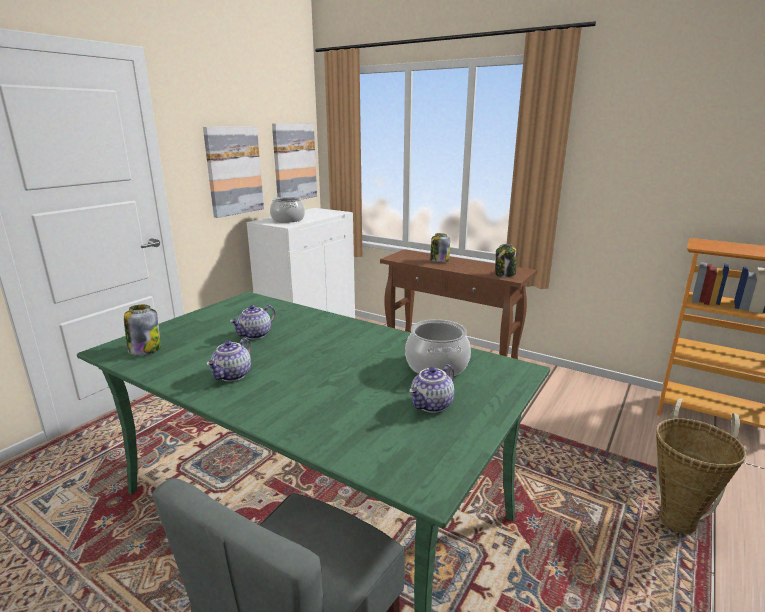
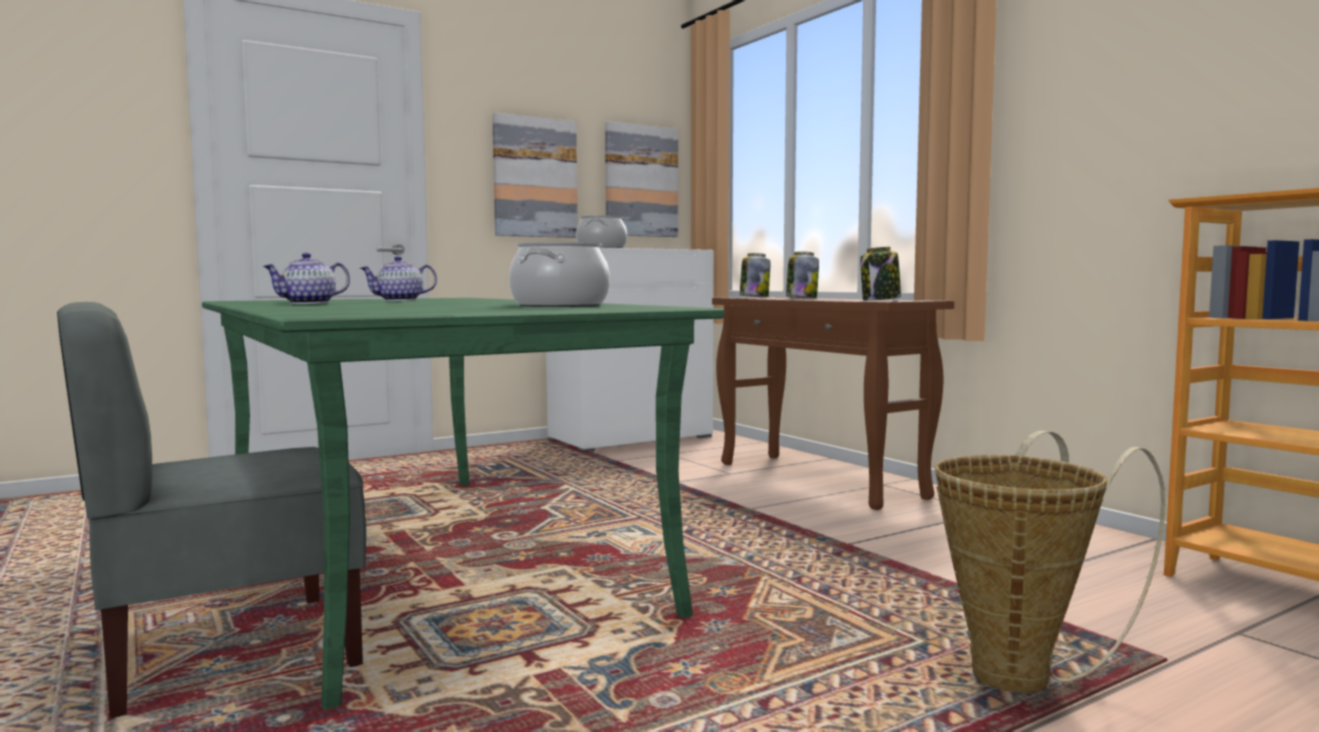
camera: 25 degrees right, 15 degrees down
(144, 349) = (266, 301): jar -> jar (754, 297)
(432, 405) = (475, 309): teapot -> none

